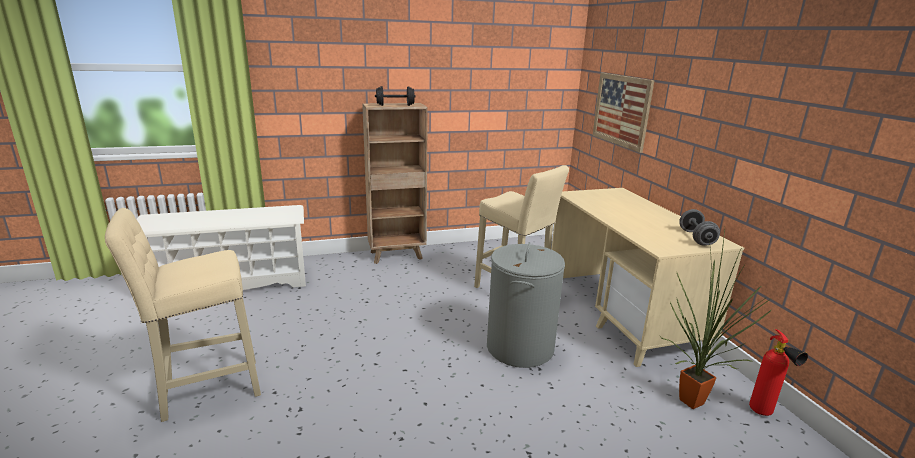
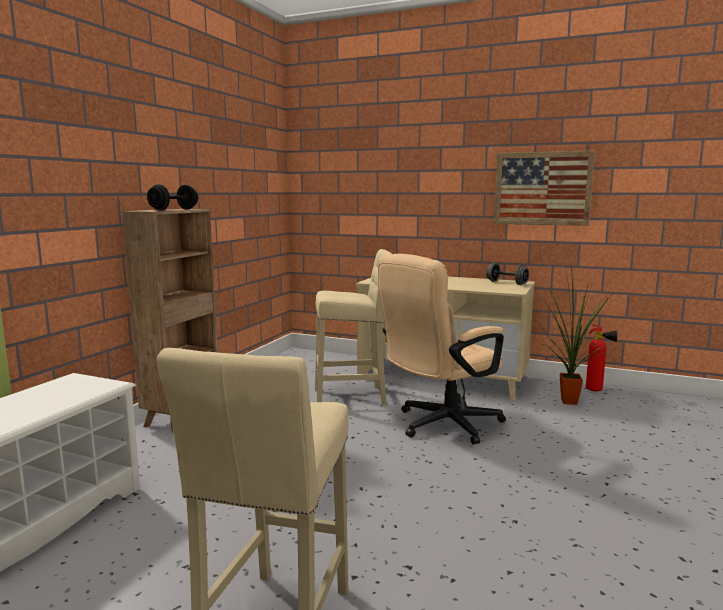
camera: 50 degrees left, 10 degrees down
(519, 347) = (440, 425): grey laundry basket -> beige office chair
(621, 110) = (363, 202): picture -> picture (542, 188)

